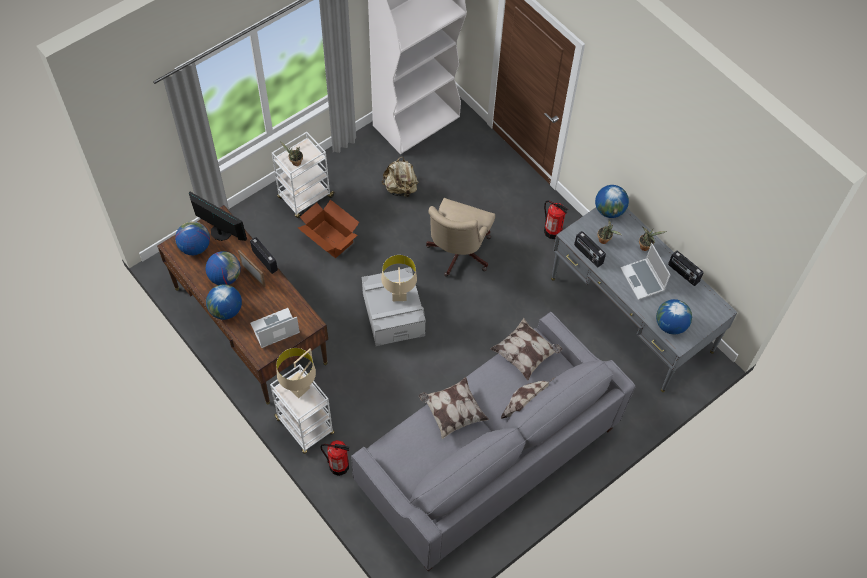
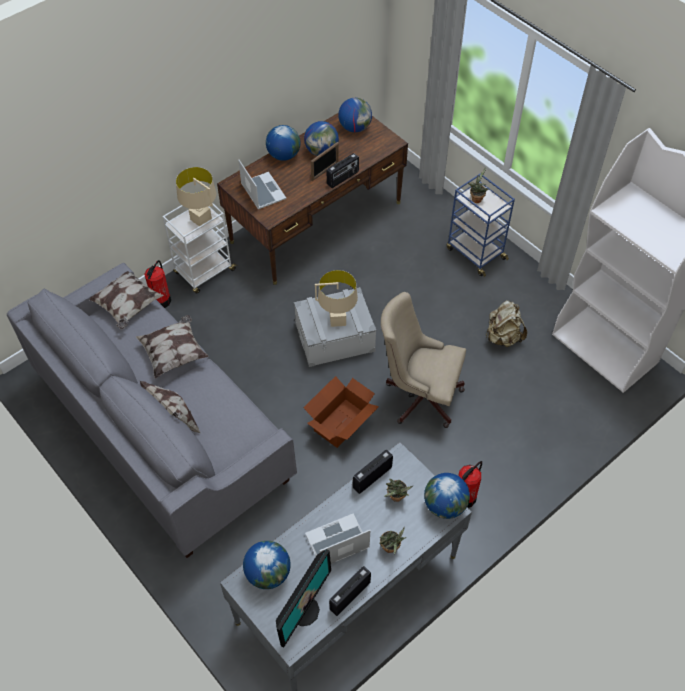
camera: 90 degrees right, 5 degrees down
(220, 232) = (374, 143): monitor -> monitor (304, 611)
(305, 198) = (475, 253): white cart -> blue cart
(329, 239) = (424, 277): cardboard box -> cardboard box (340, 423)
(525, 354) = (243, 422): pillow -> pillow (127, 306)

